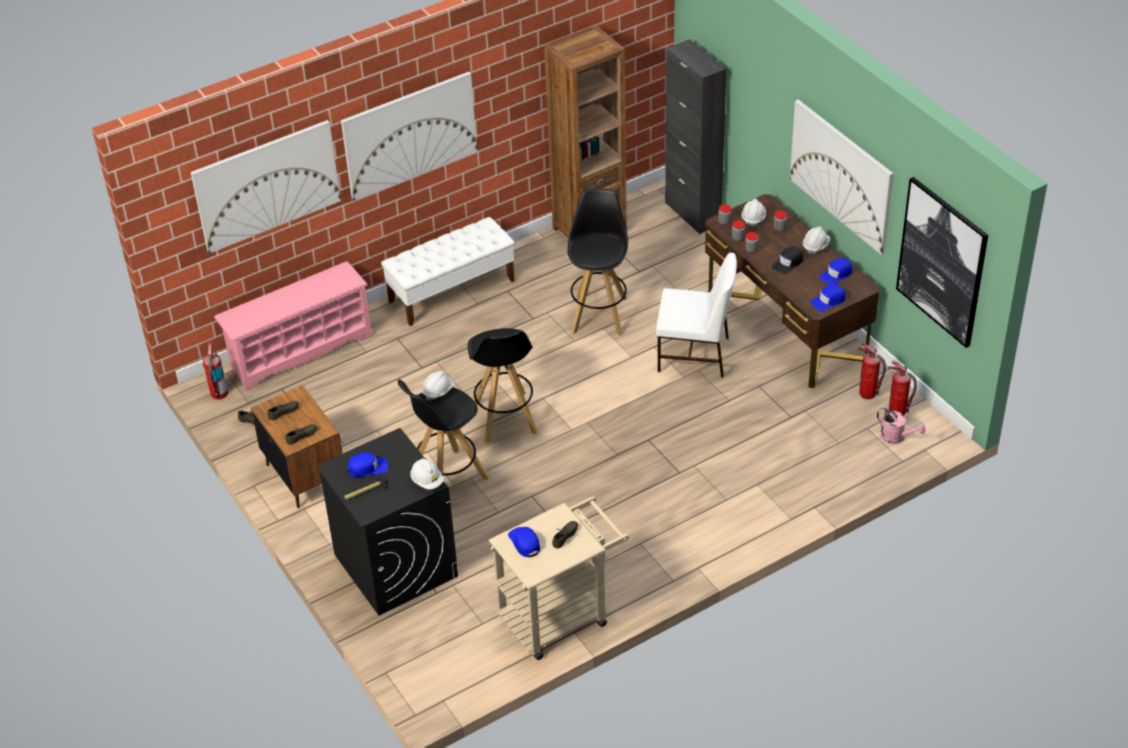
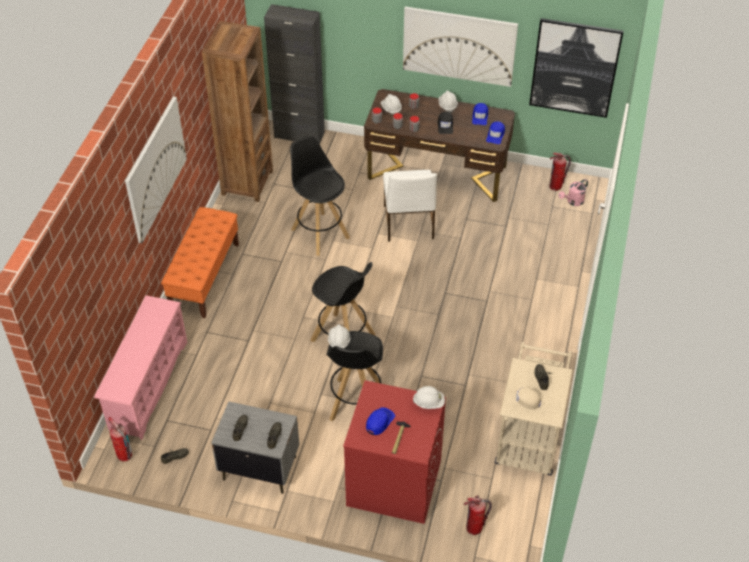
camera: 45 degrees left, 5 degrees up
(267, 185) = (99, 265): picture -> none
(305, 475) = (259, 468): brown nightstand -> grey nightstand
(395, 565) = (393, 482): black washing machine -> red washing machine
(452, 291) = (205, 276): white bench -> orange bench
(524, 542) = (523, 400): blue cap -> beige cap
(695, 355) = (408, 223): white chair -> white chair turned 120 degrees clockwise
(867, 393) = (528, 185): fire extinguisher -> fire extinguisher (474, 528)
(896, 437) = (573, 201): pink watering can -> pink watering can turned 150 degrees clockwise

